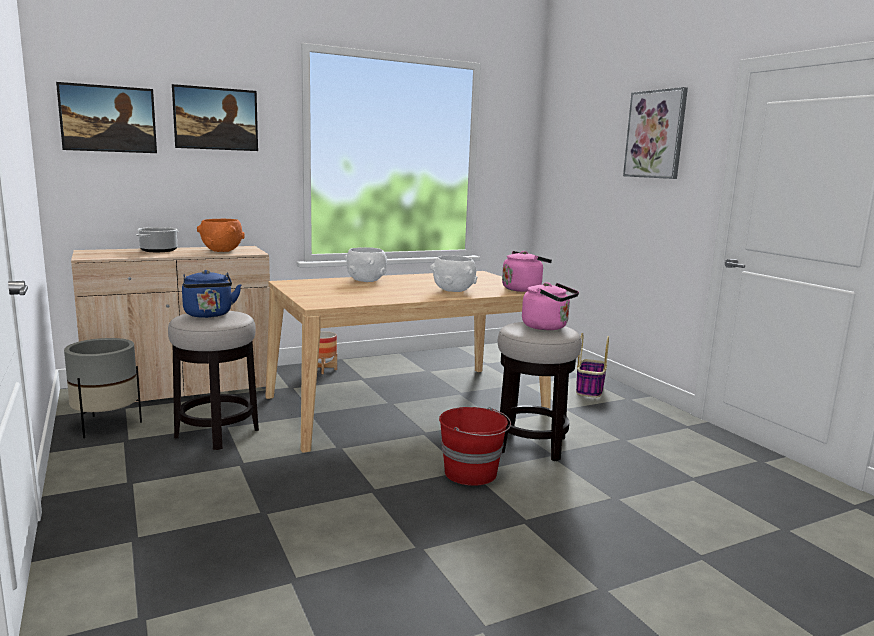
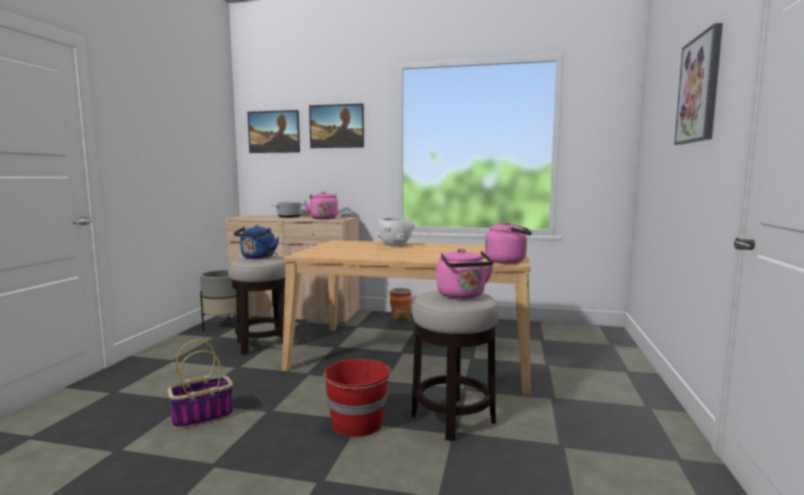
camera: 40 degrees right, 5 degrees down
(222, 251) = (323, 218): orange bowl -> pink kettle
(453, 290) = (437, 256): white bowl -> none
(589, 389) = (613, 386): basket -> basket (203, 416)

